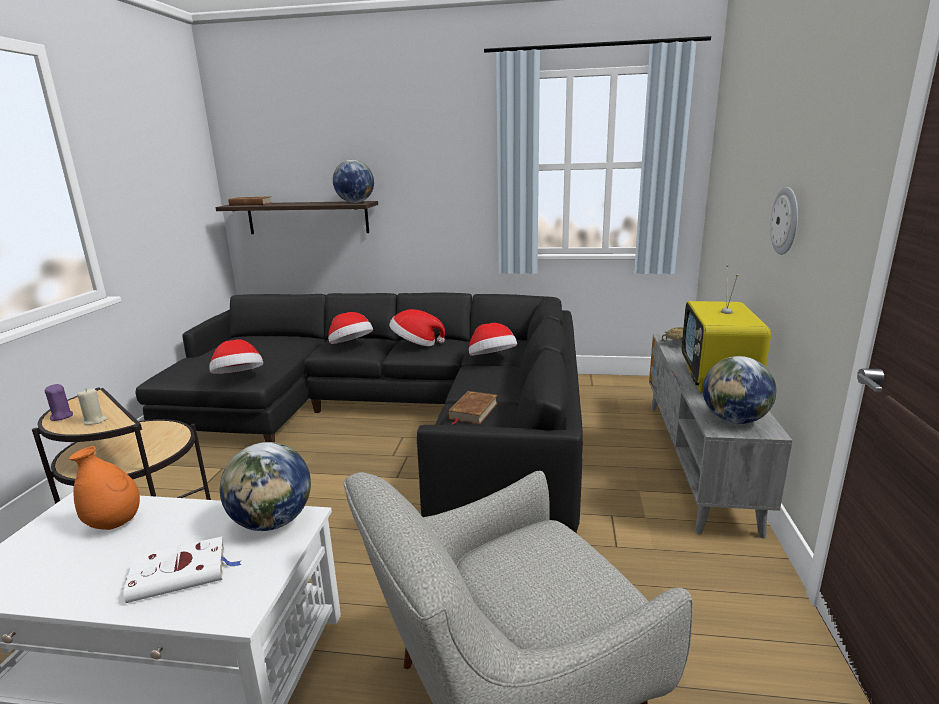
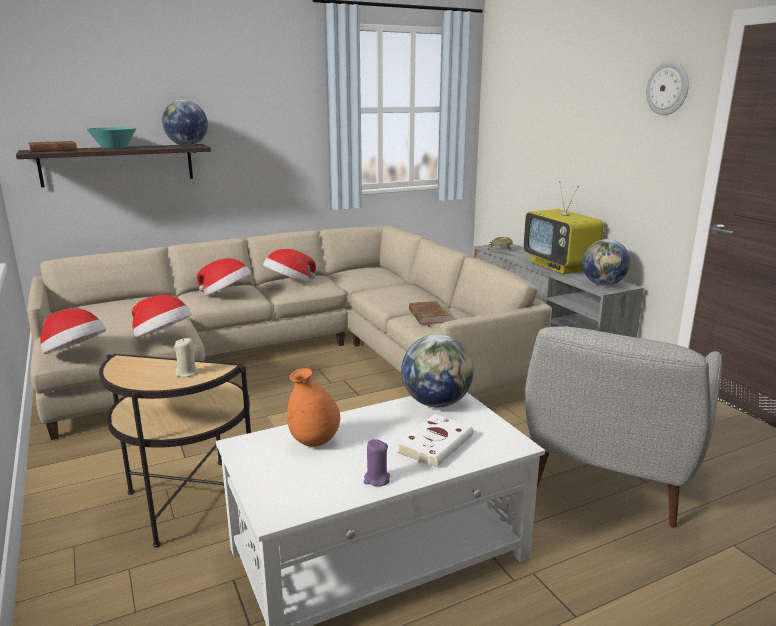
camera: 35 degrees left, 0 degrees up
(61, 416) = (137, 379): purple candle -> purple candle (376, 479)
(294, 203) = (114, 148): none -> turquoise bowl
(394, 418) = (288, 357): black sofa -> beige sofa
(492, 359) = (376, 283): hat -> hat (75, 354)
(786, 221) = (604, 147): wall clock -> wall clock (668, 88)

